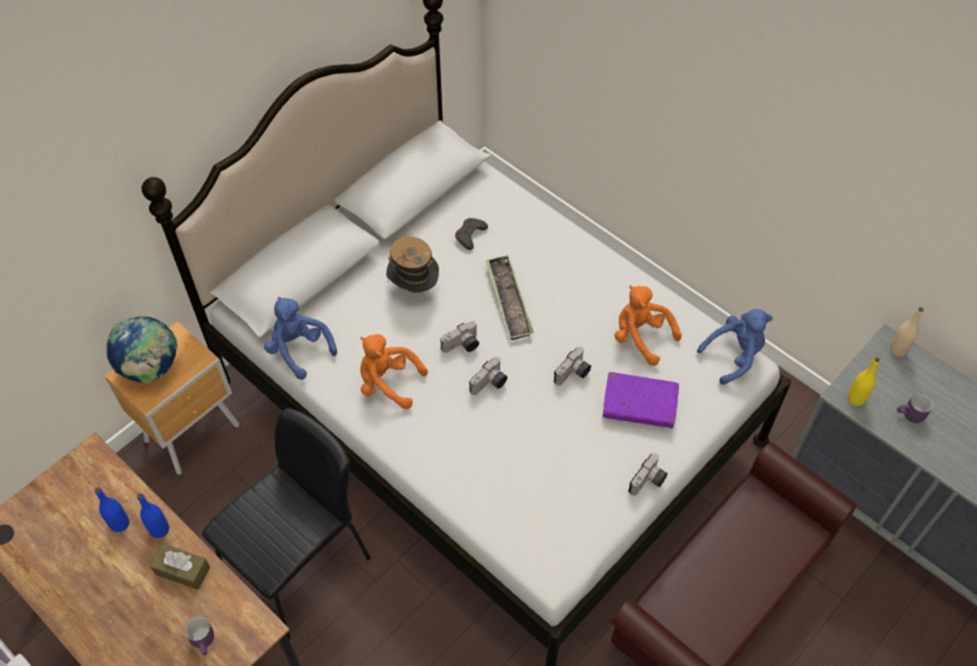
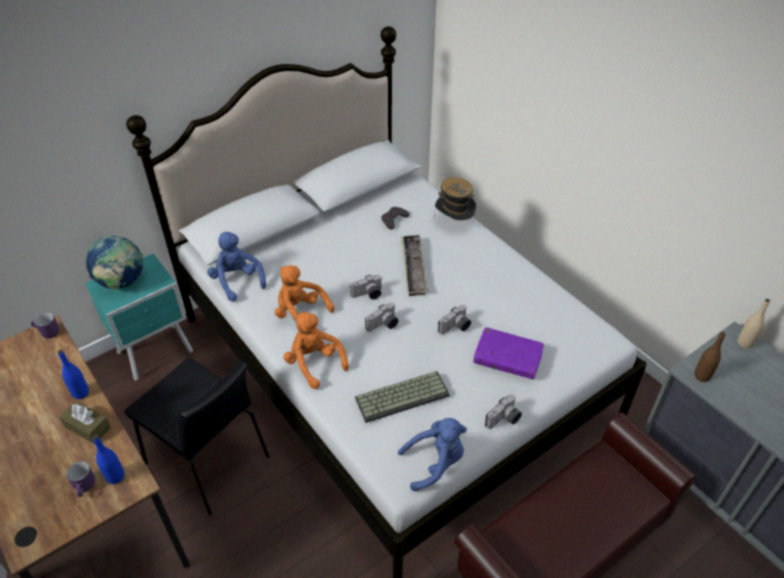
camera: 10 degrees right, 10 degrees down
(120, 524) = (51, 384): blue bottle -> blue bottle (115, 477)
(195, 433) = (157, 352): brown nightstand -> turquoise nightstand
(301, 563) = (211, 462): black chair -> black chair turned 75 degrees clockwise
(414, 288) = (340, 250): hat -> hat (454, 223)
(531, 471) = (402, 395): none -> keyboard
(640, 337) = (518, 308): orange plush toy -> orange plush toy (314, 363)
(734, 355) = (597, 332): blue plush toy -> blue plush toy (435, 463)
(856, 398) = (702, 376): yellow bottle -> brown bottle
(910, 416) = (752, 397): purple mug -> purple mug (47, 333)

